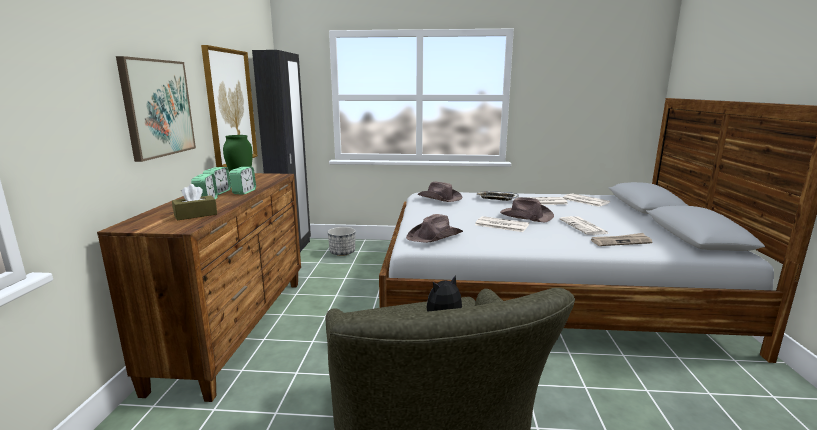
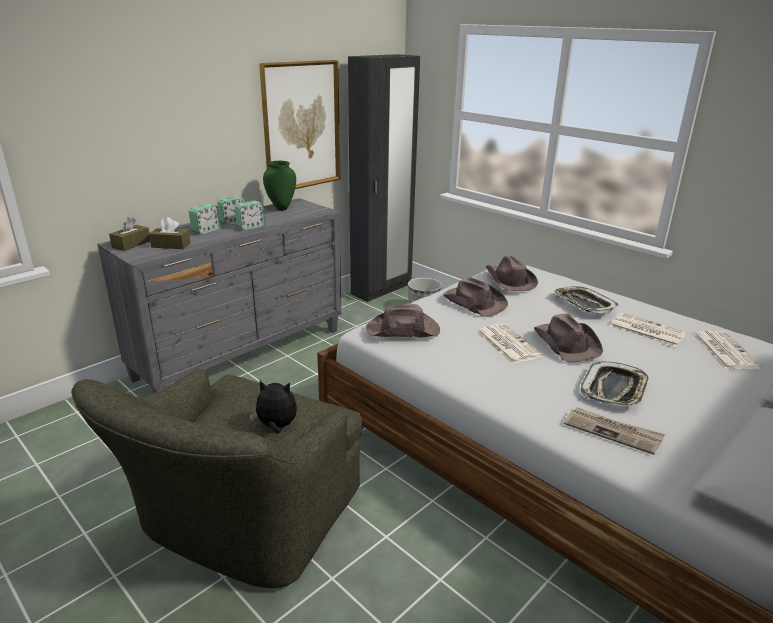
camera: 40 degrees right, 10 degrees up
(146, 223) = (131, 244): none -> brown tissue box
(157, 108) = (186, 135): picture -> none
(237, 328) = (243, 354): brown dresser -> grey dresser
(442, 213) = (474, 302): none -> brown hat
(584, 226) = (614, 389): newspaper -> tray

